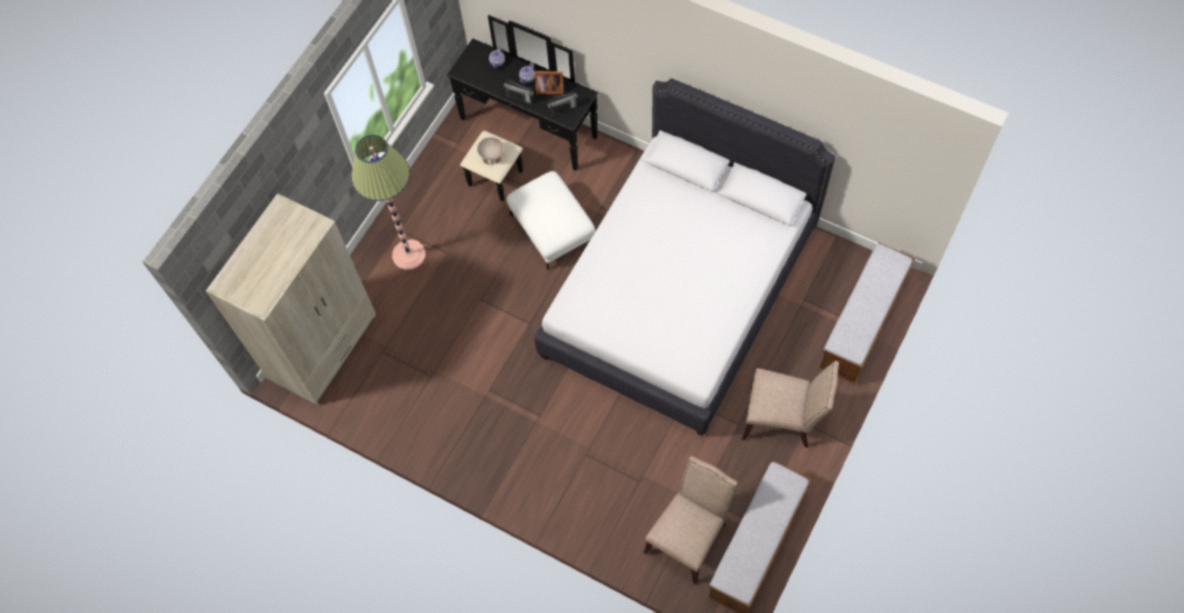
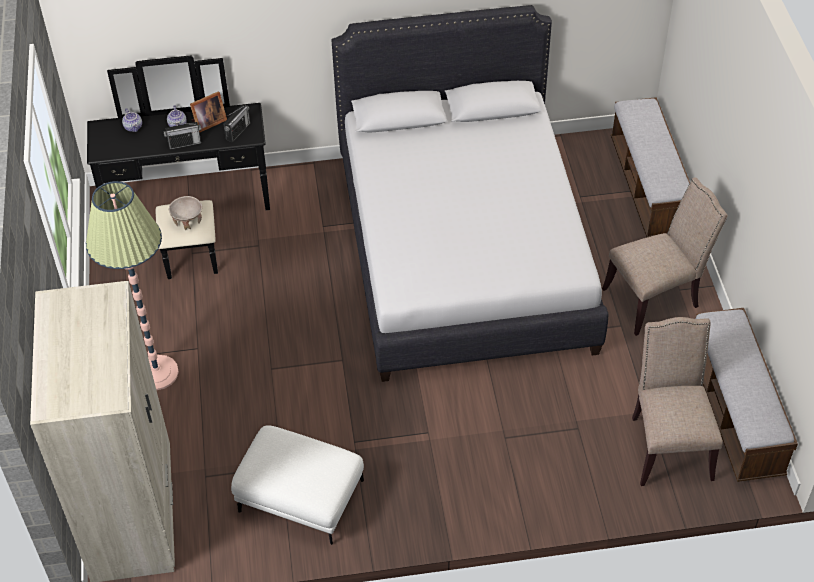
camera: 40 degrees left, 15 degrees down
(552, 229) = (290, 269): white ottoman -> white ottoman (300, 498)

